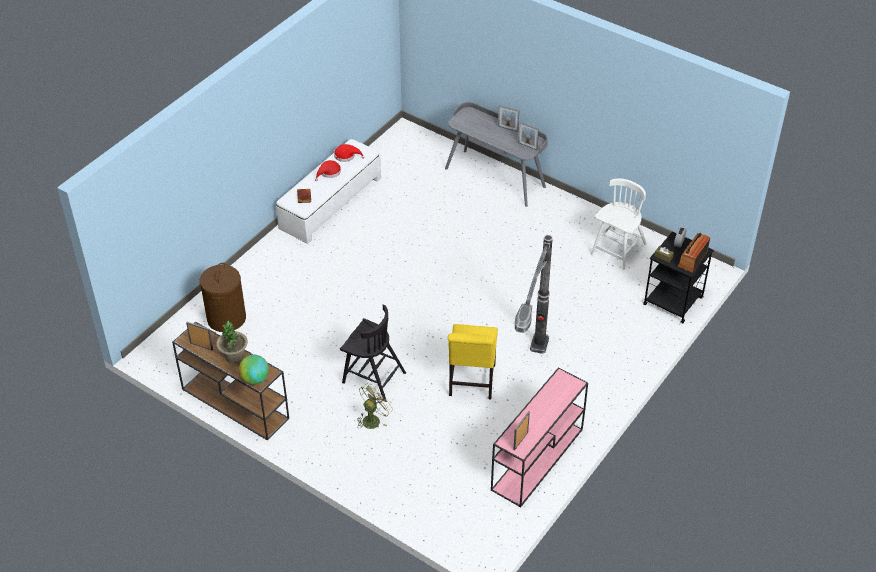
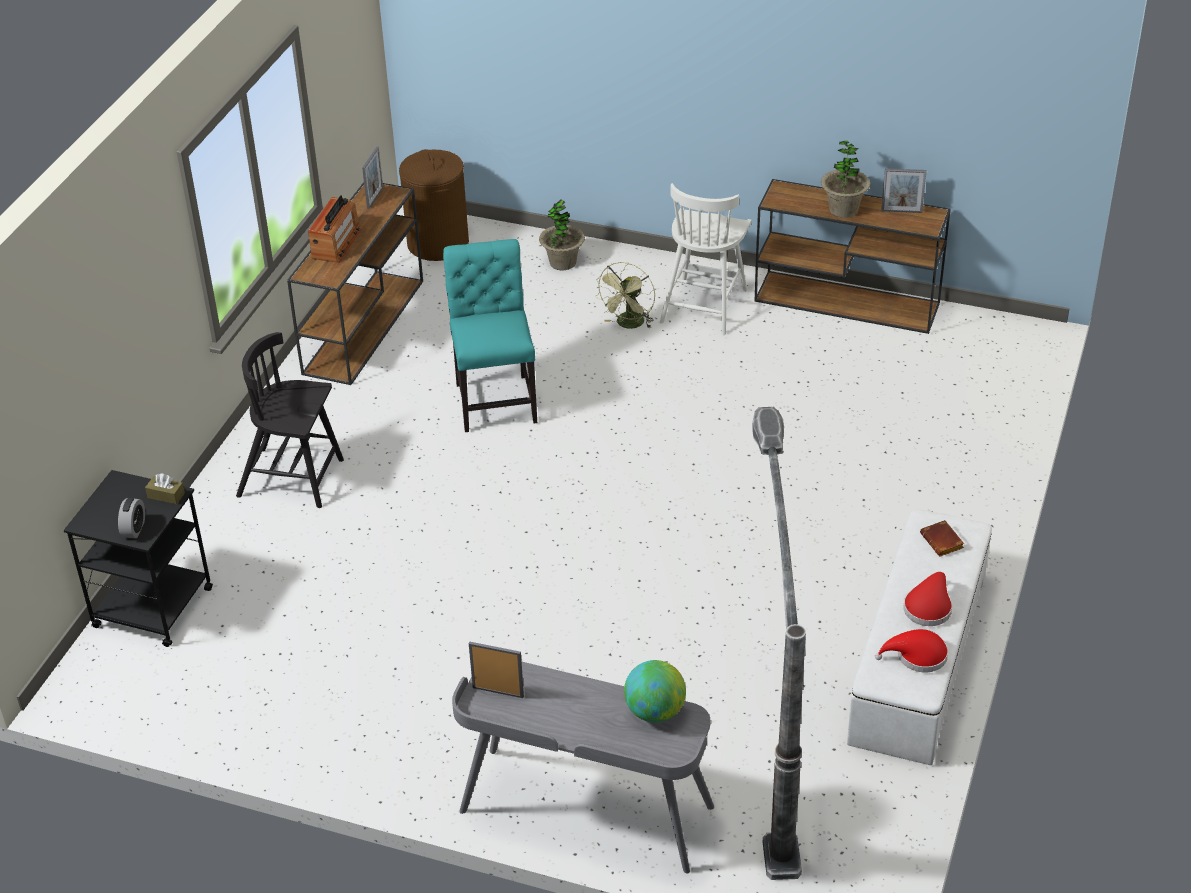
camera: 165 degrees right, 5 degrees down
(226, 318) = (953, 406): brown laundry basket -> brown laundry basket (438, 243)
(255, 379) = (791, 191): globe -> globe (655, 711)
(372, 377) = (658, 375): black chair -> black chair (293, 478)
(393, 483) = (562, 262): none -> potted plant
(471, 383) = (496, 399): yellow chair -> turquoise chair
(508, 128) = (559, 730): picture frame -> none
(528, 387) = (401, 413): floor lamp -> floor lamp (768, 759)
(537, 460) = (364, 325): pink console table -> brown console table
(618, 250) = (271, 690): white chair -> white chair (704, 304)
(692, 259) = (107, 503): radio -> radio (336, 244)

